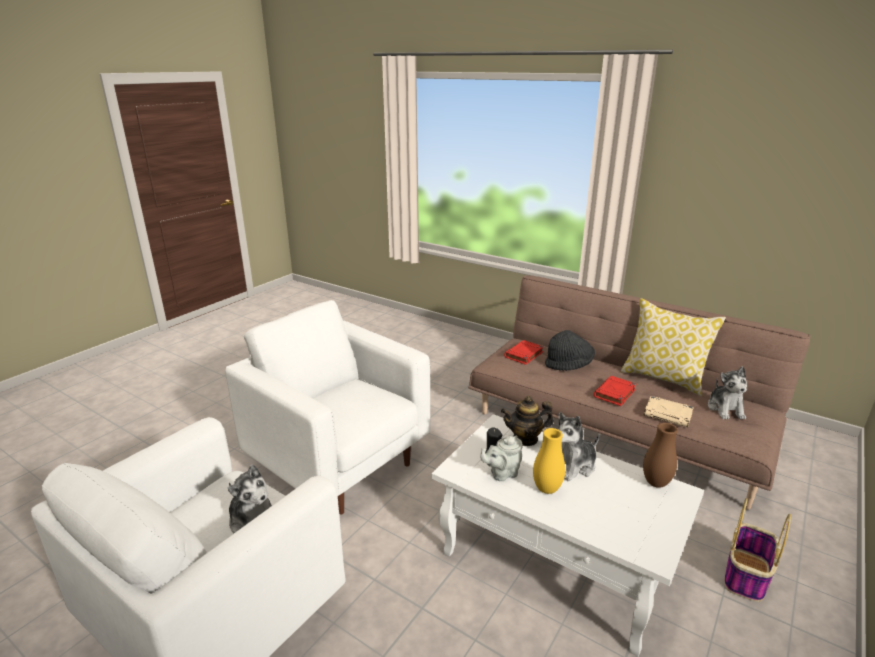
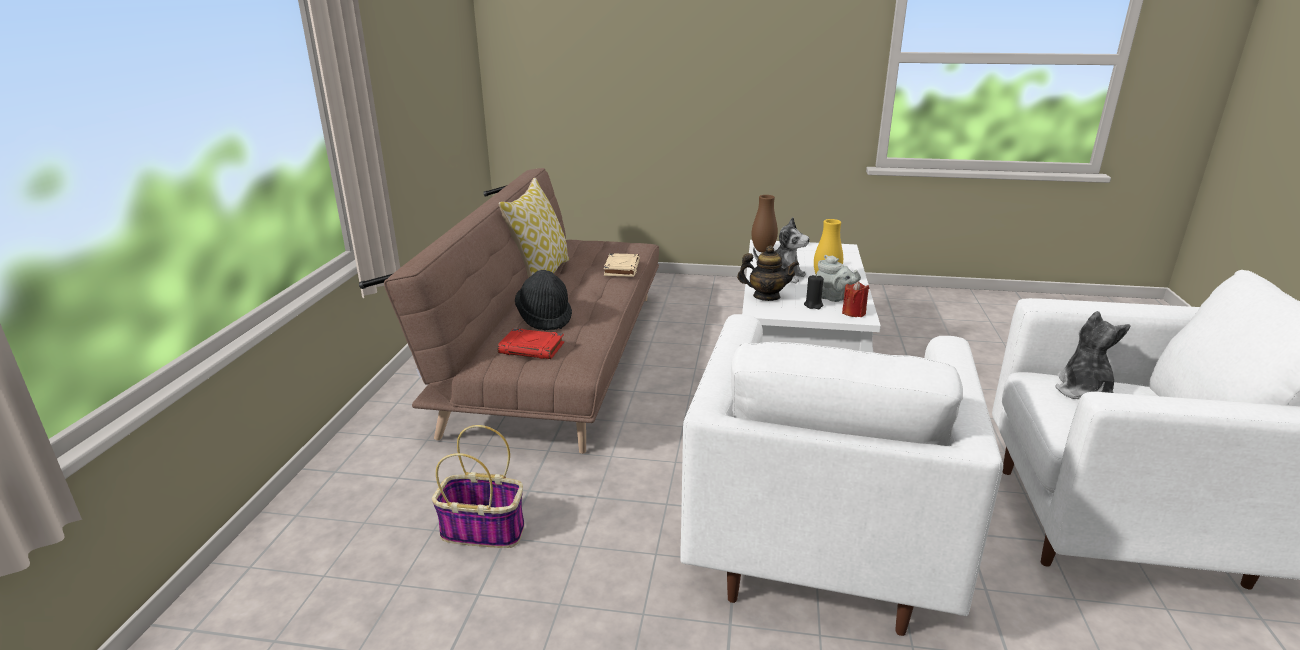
camera: 115 degrees left, 0 degrees up
(463, 470) = (853, 313): none -> red candle
(525, 438) = (766, 296): teapot -> teapot turned 45 degrees counterclockwise
(614, 393) = (600, 290): red book -> none
(725, 409) = (588, 251): plush toy -> none
(746, 576) = (725, 301): basket -> basket (484, 530)

